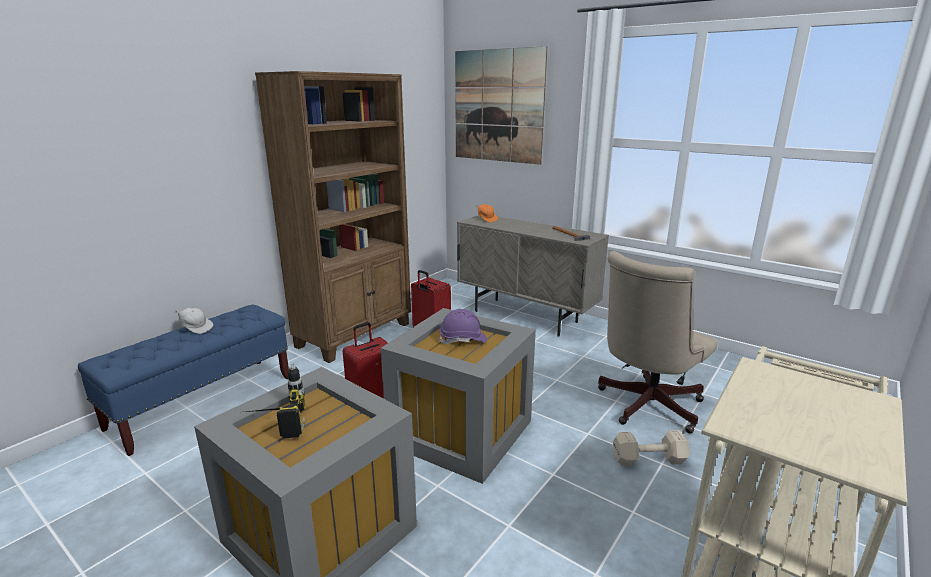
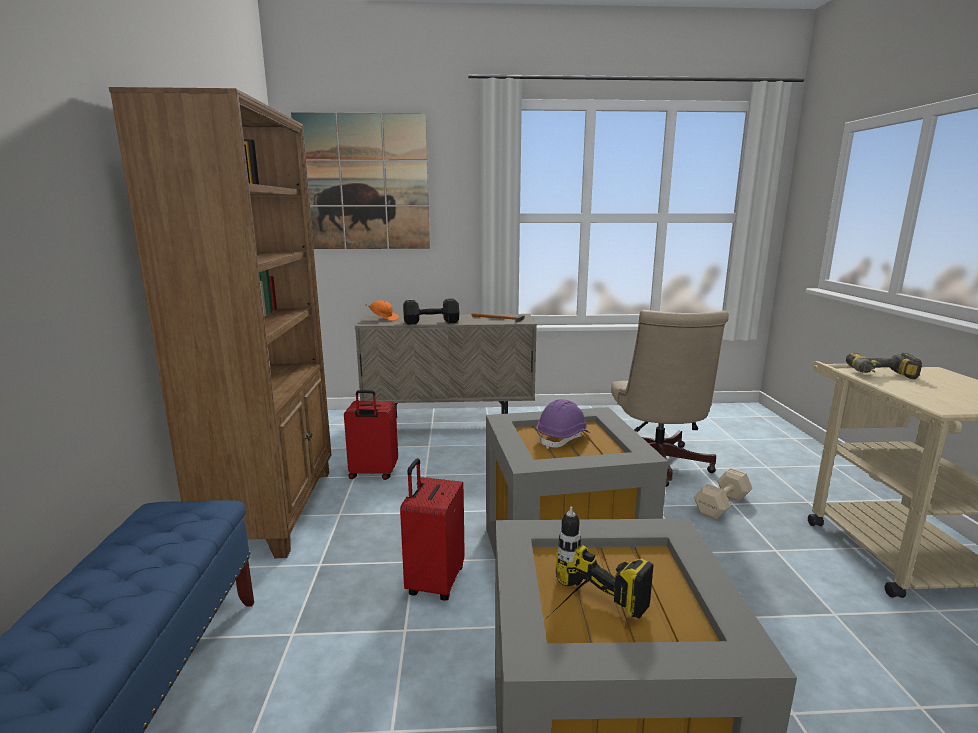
camera: 40 degrees left, 5 degrees down
(196, 328) = (102, 573): white cap -> none
(510, 228) = (430, 322): none -> black dumbbell
(772, 380) = (883, 376): none -> power drill

